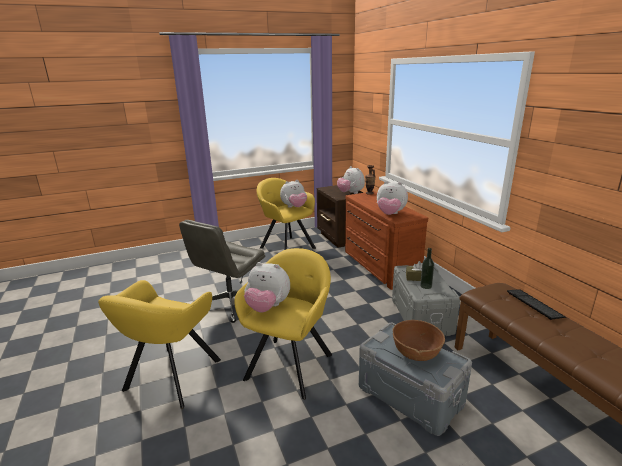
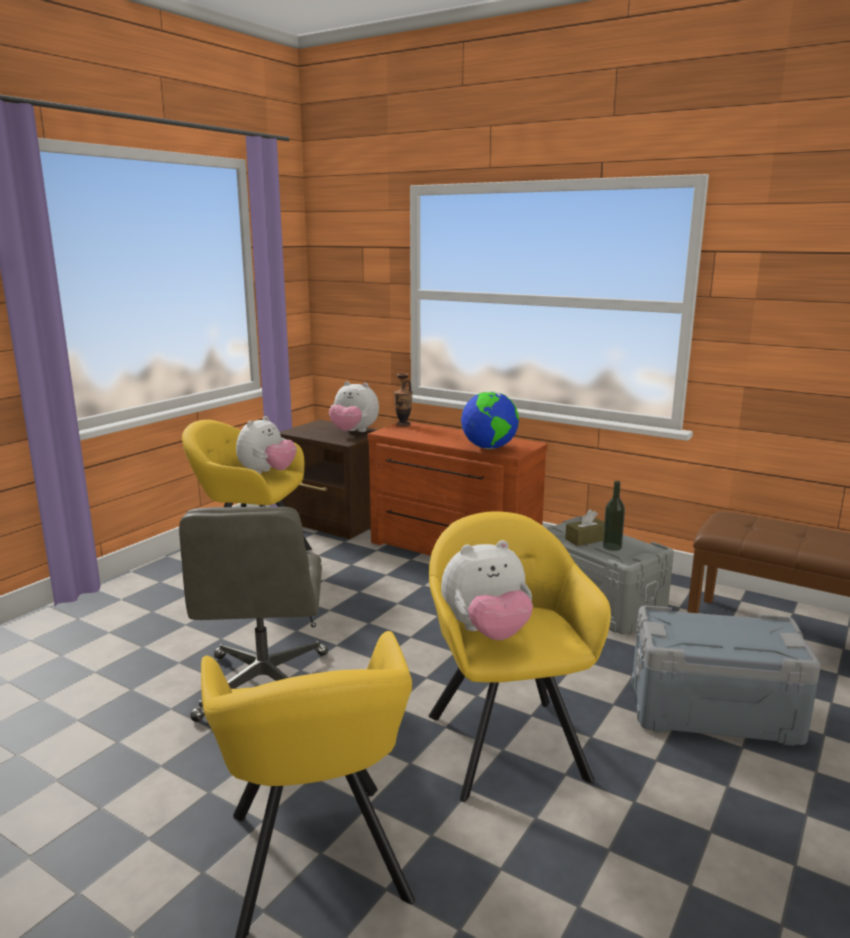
camera: 35 degrees left, 5 degrees down
(390, 214) = (489, 448): plush toy -> globe
(416, 353) = (724, 633): brown bowl -> none
(534, 305) = (792, 525): keyboard -> none

